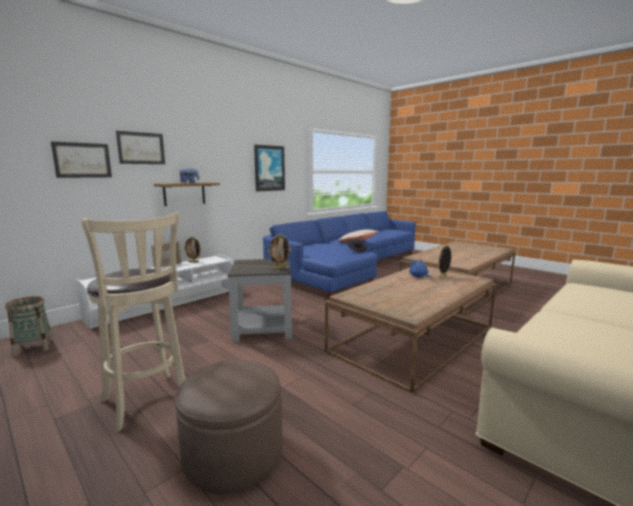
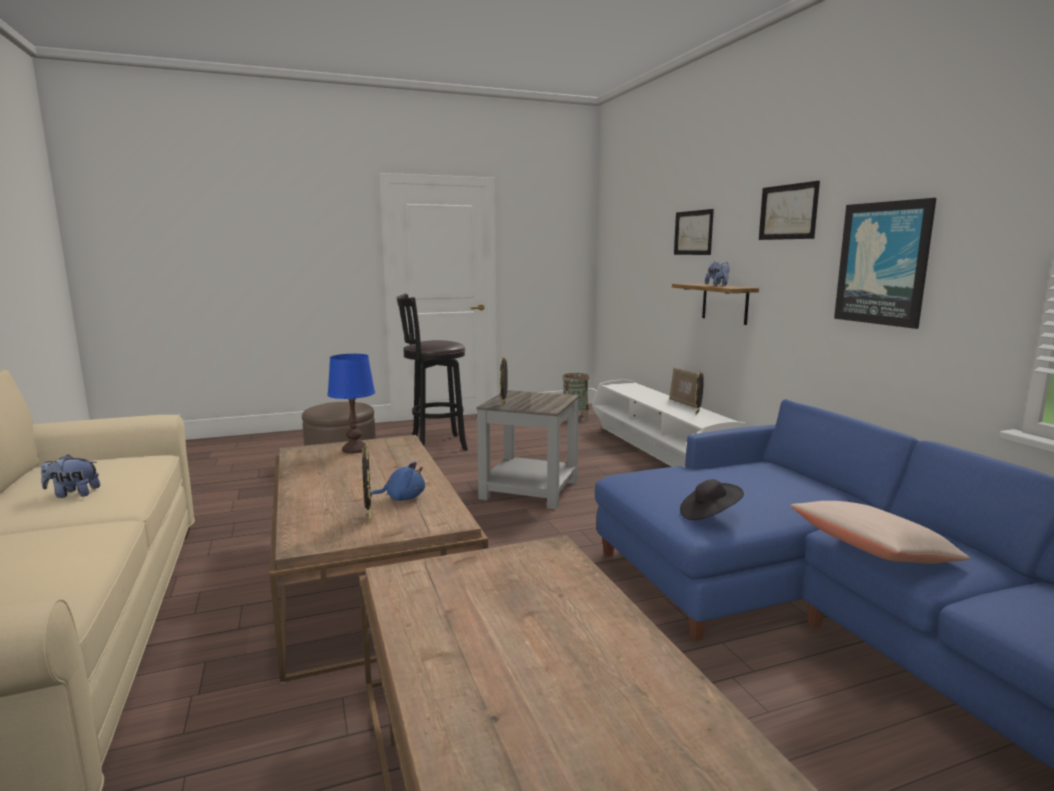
camera: 115 degrees right, 0 degrees up
(82, 160) = (654, 251): picture -> picture (788, 212)
(148, 402) = (435, 445): beige stool -> black stool
(381, 301) = (354, 449): none -> blue table lamp
(588, 326) = (73, 494): none -> plush toy

